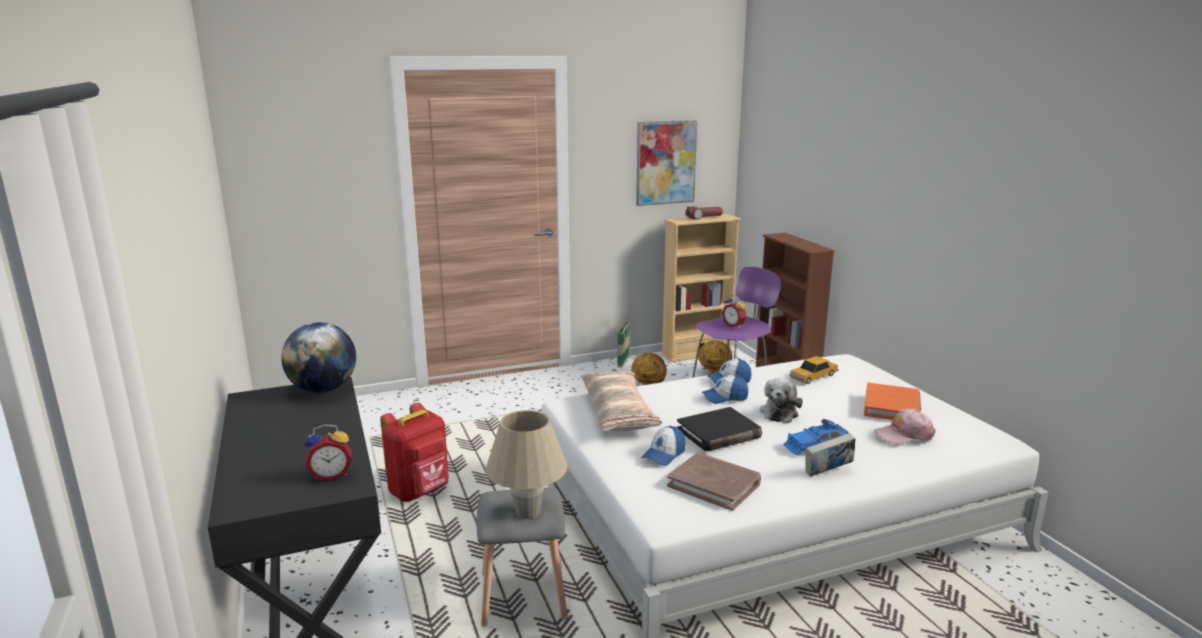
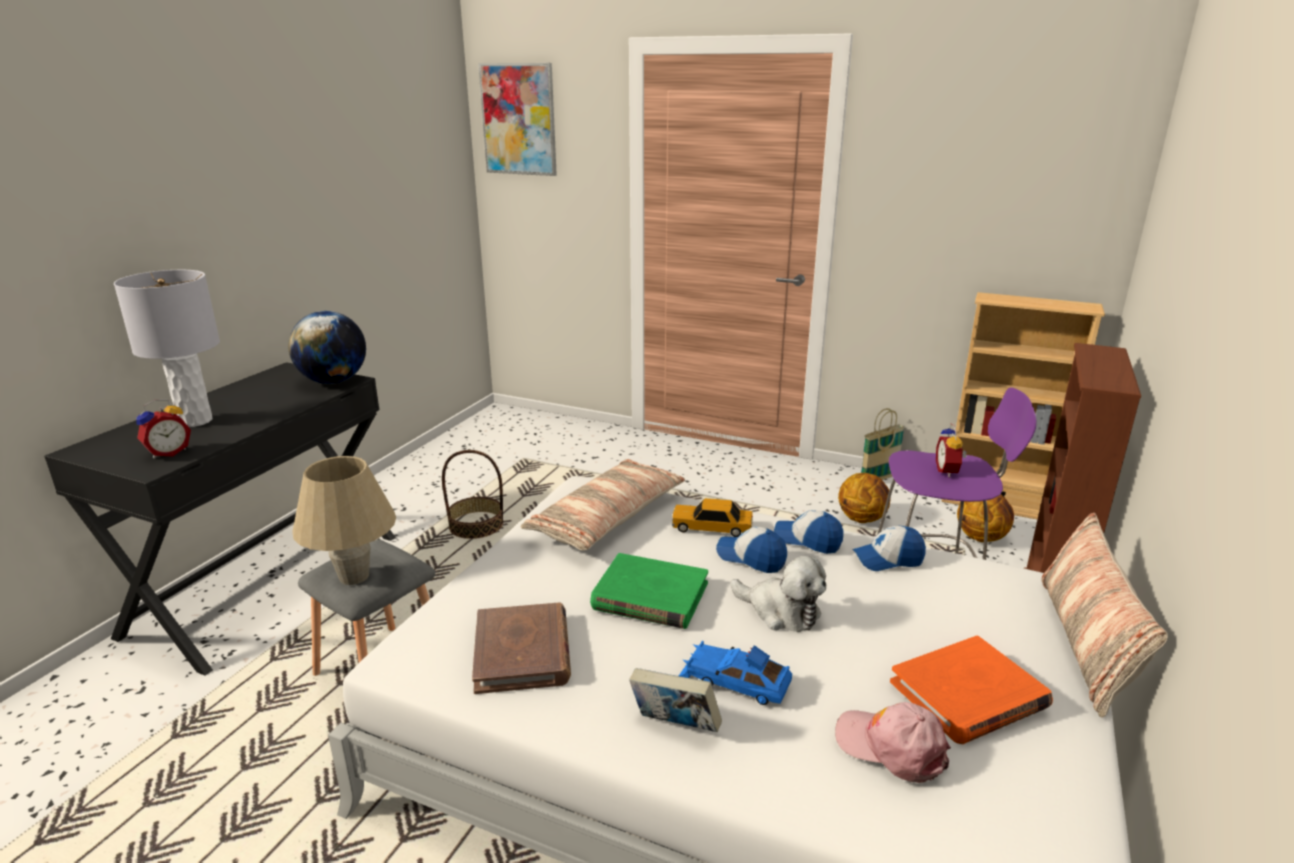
camera: 45 degrees right, 5 degrees up
(283, 453) = (194, 421): none -> grey table lamp
(331, 475) = (168, 452): alarm clock -> alarm clock turned 75 degrees counterclockwise
(420, 492) = (476, 526): red backpack -> basket
(663, 455) = (549, 588): cap -> cap (888, 559)
(665, 163) = (997, 205): picture -> picture (519, 119)
(704, 217) = (1042, 301): flashlight -> none
(718, 433) = (650, 596): black book -> green book
(779, 412) = (780, 611): plush toy -> plush toy turned 120 degrees counterclockwise
(813, 376) = (943, 589): toy car -> toy car (711, 527)
(885, 373) = (1086, 642): none -> pillow

